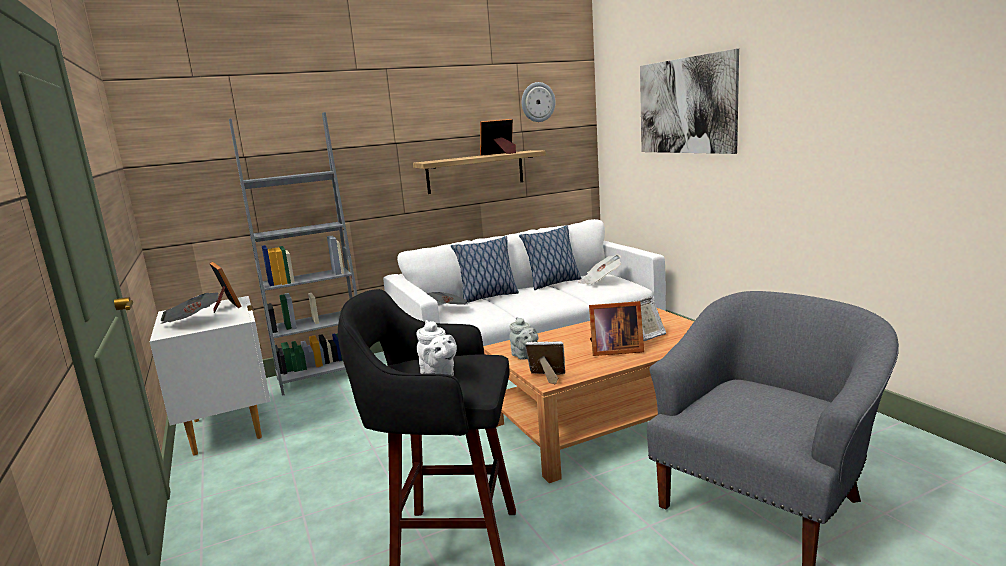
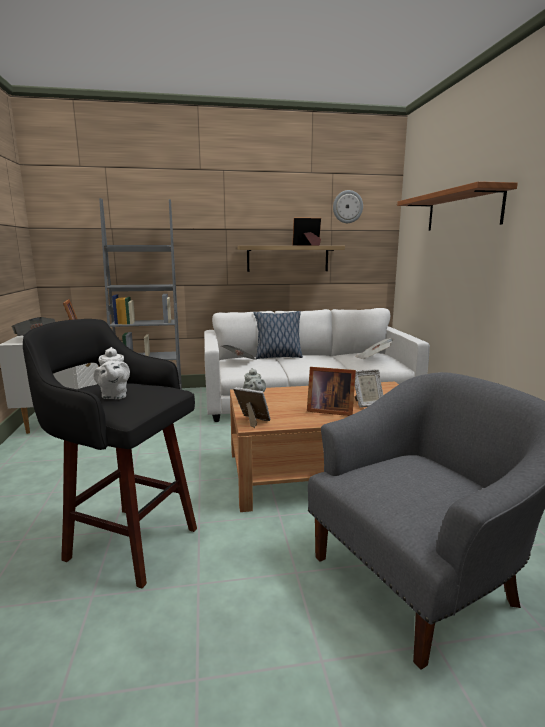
camera: 15 degrees right, 0 degrees up
(553, 283) = (335, 355): pillow -> none
(686, 106) = (462, 211): picture -> shelf

